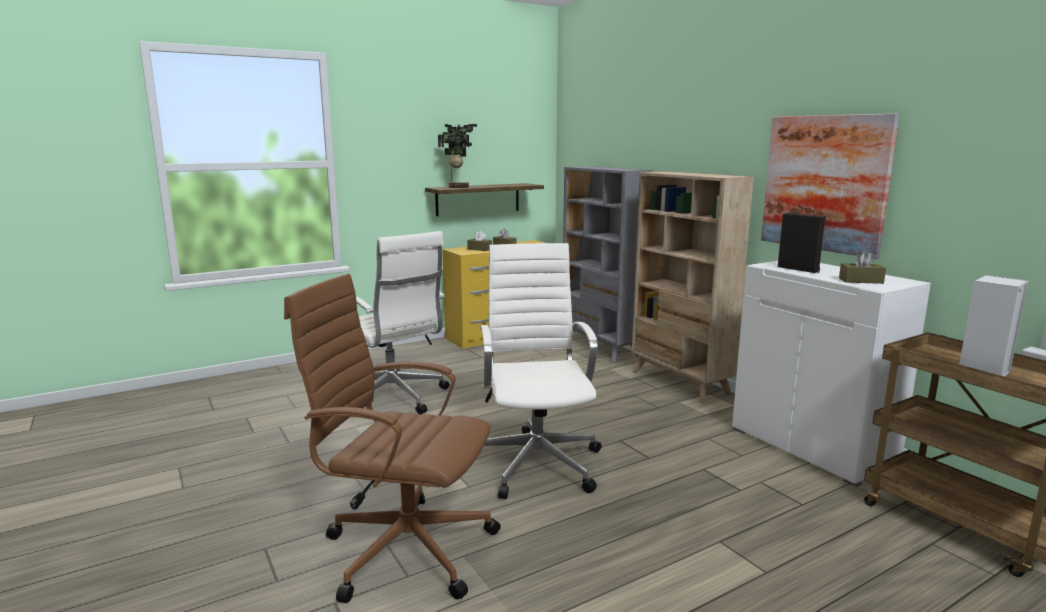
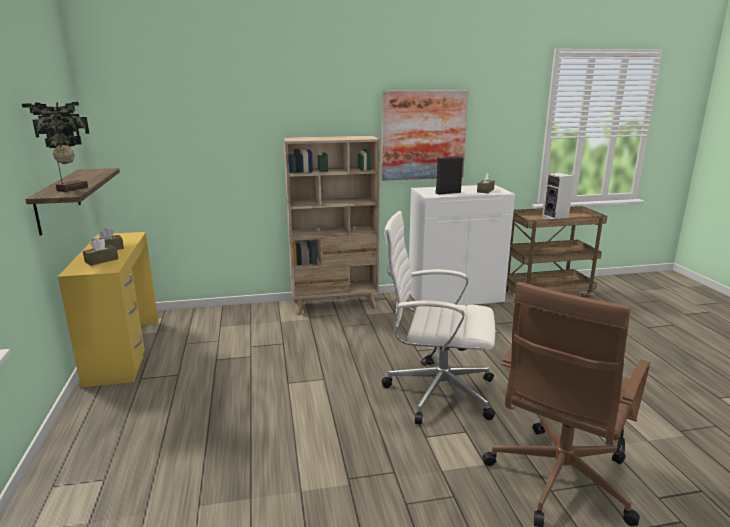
camera: 70 degrees left, 5 degrees up
(394, 398) = (239, 451): white office chair -> none
(600, 348) = (228, 313): grey bookcase -> none

